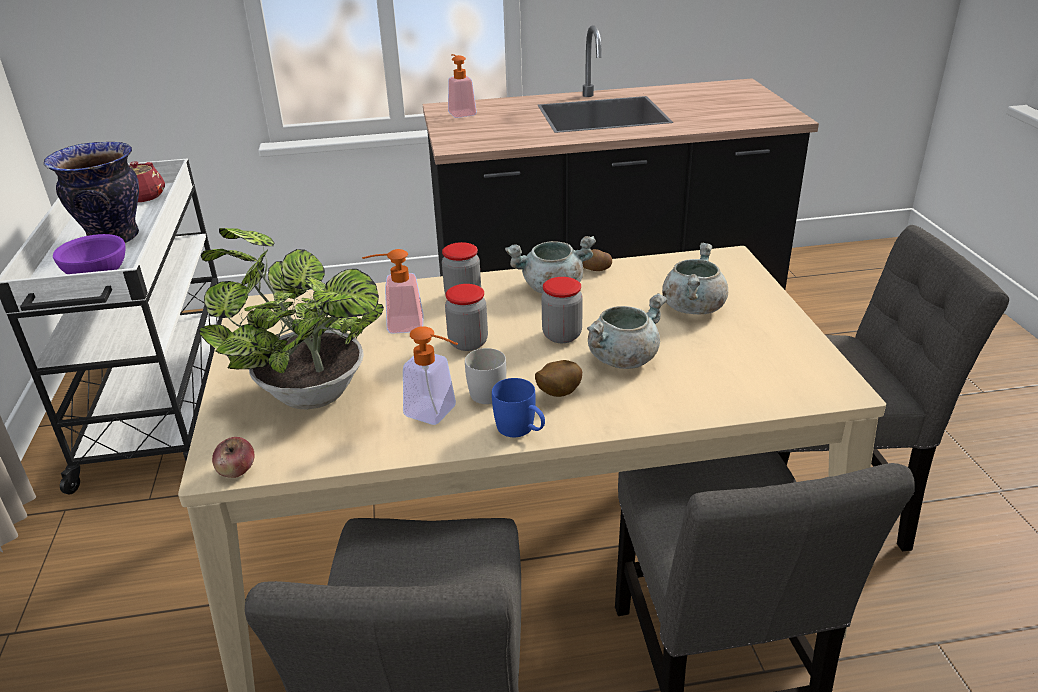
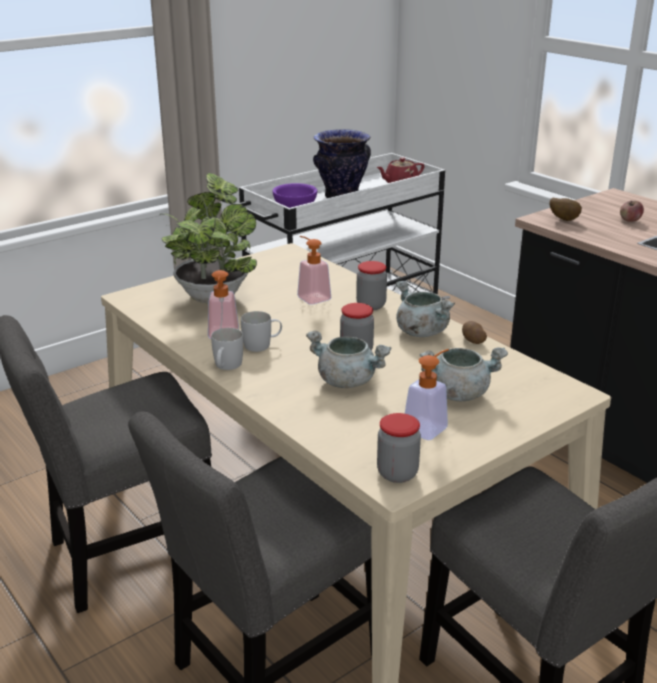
camera: 60 degrees right, 5 degrees down
(237, 471) = (128, 302): apple -> apple (630, 220)
(460, 112) = (617, 203): soap dispenser -> soap dispenser (429, 426)
(468, 343) = (313, 323): jar -> jar (397, 473)
(521, 430) = (226, 367): blue mug -> white mug
(557, 394) = (278, 368): potato -> potato (564, 219)

